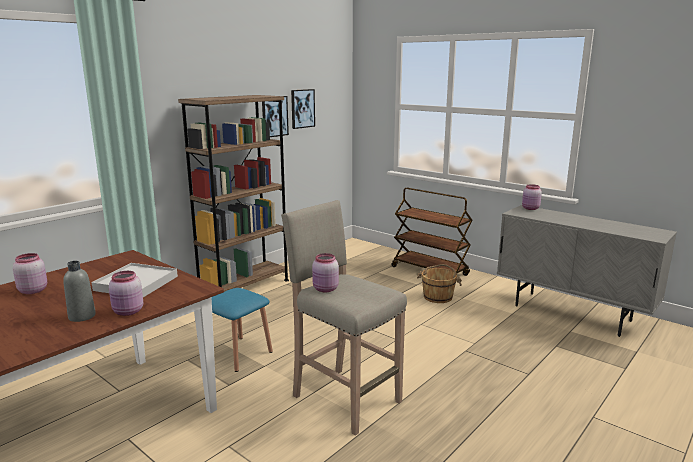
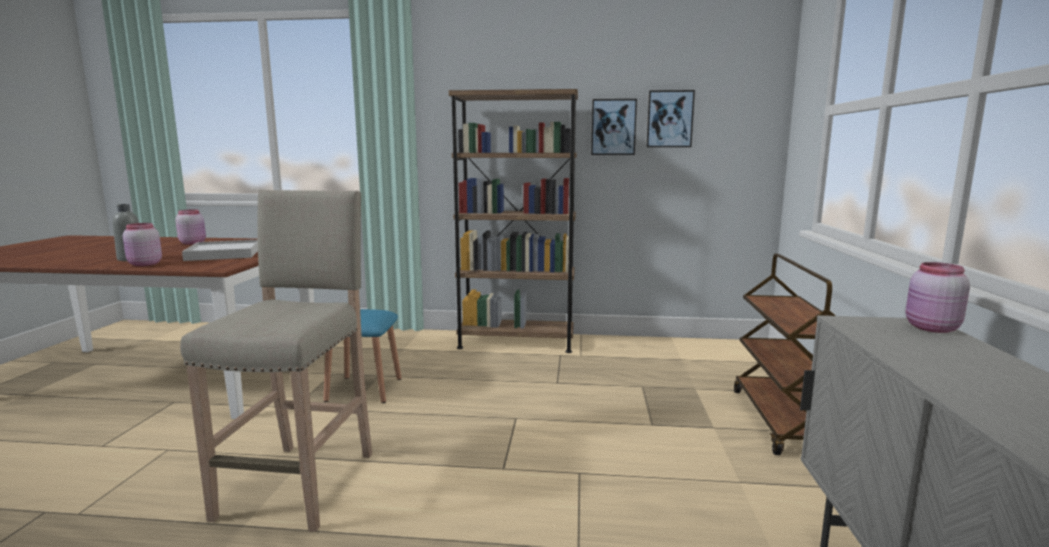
camera: 55 degrees right, 5 degrees down
(325, 289) = (273, 305): pink jar -> none
(438, 297) = (700, 458): brown bucket -> none

